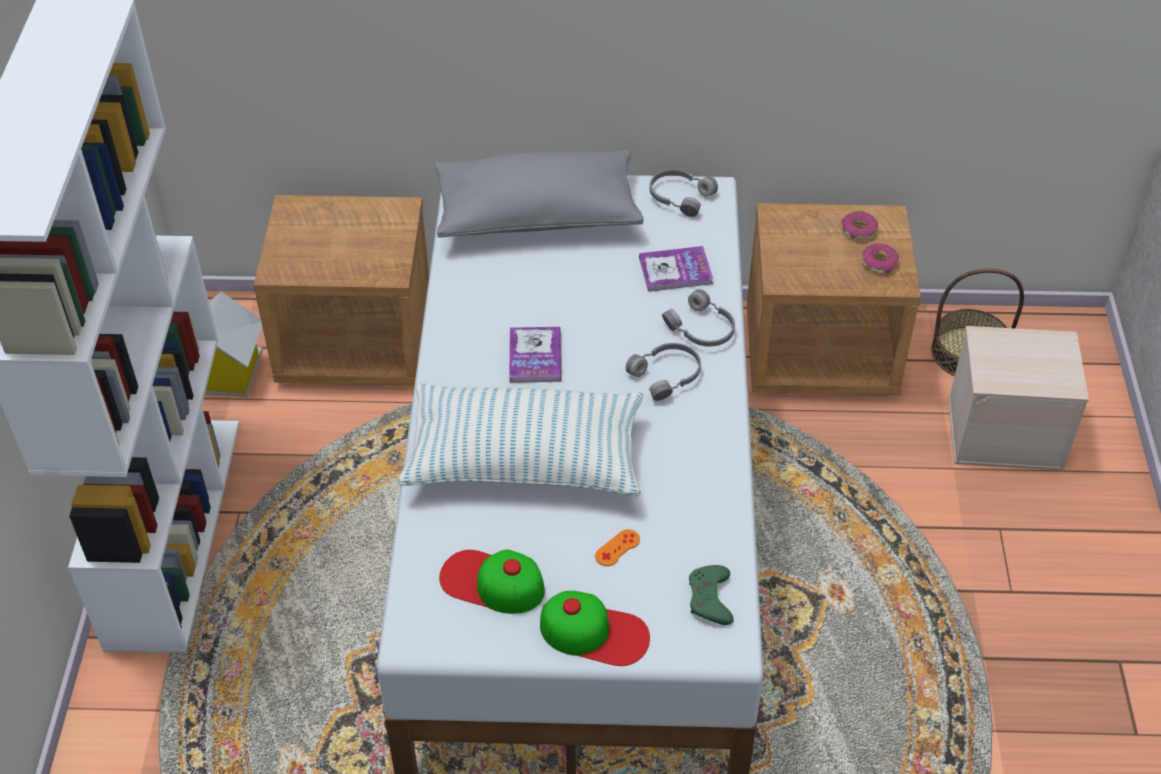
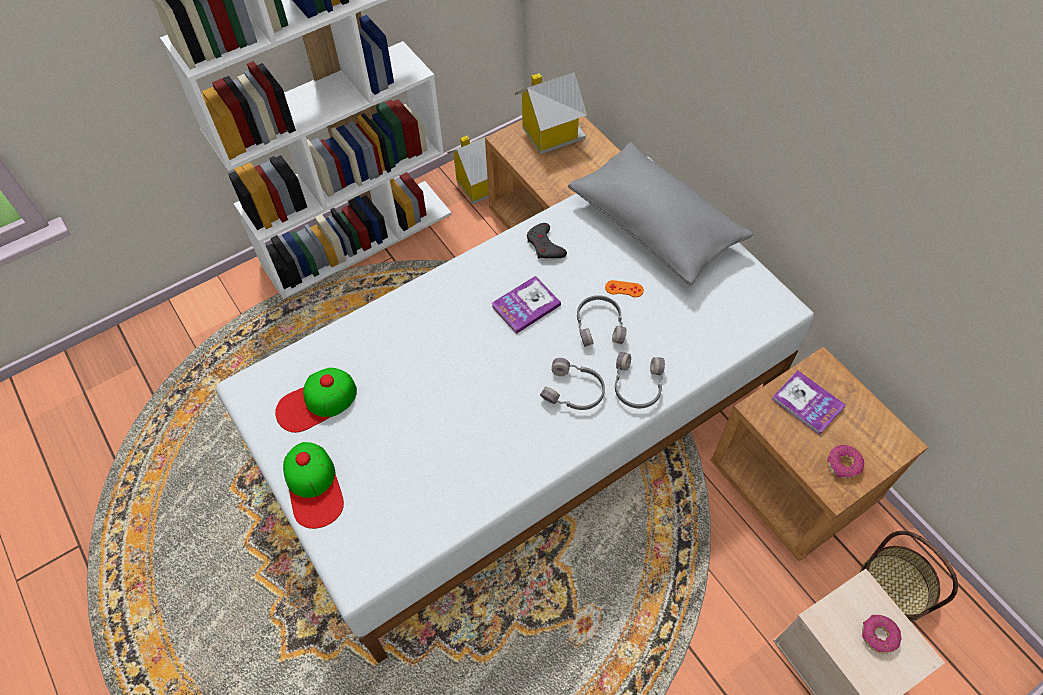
camera: 55 degrees right, 10 degrees up
(311, 233) = (550, 133): none -> toy house
(477, 303) = (545, 246): none -> grey game controller
(492, 582) = (316, 402): cap -> cap turned 105 degrees counterclockwise
(525, 460) = (431, 357): pillow -> none
(617, 548) = (395, 456): orange game controller -> orange game controller (624, 289)
(675, 271) = (680, 335): book -> book (807, 403)
(680, 197) = (756, 293): grey headphones -> grey headphones (600, 325)
(710, 599) = (390, 541): green game controller -> none
(858, 231) = (864, 430): donut -> donut (878, 635)

